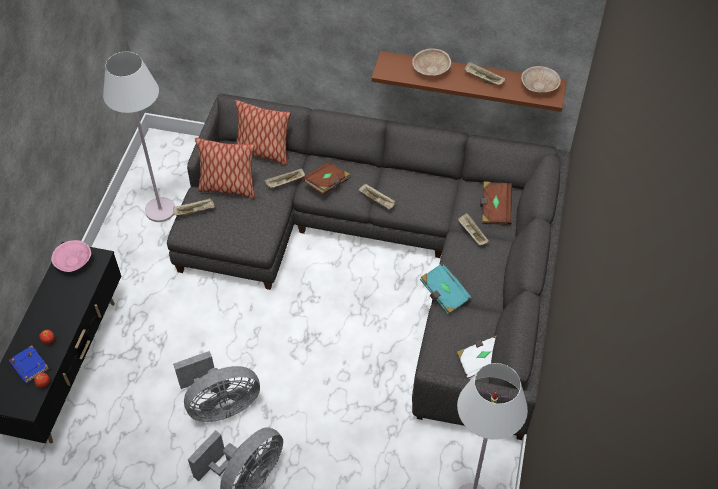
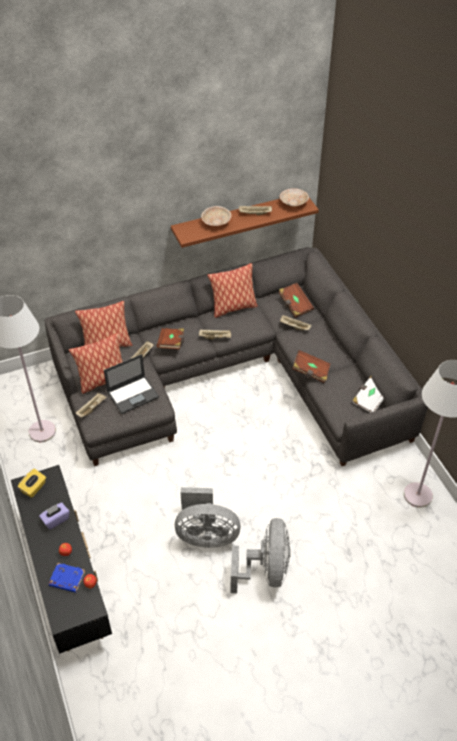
camera: 35 degrees left, 5 degrees down
(66, 303) = (56, 519): none -> purple tissue box
(74, 261) = (34, 488): pink bowl -> yellow tissue box
(220, 405) = (206, 535): grey fan -> grey fan turned 60 degrees clockwise
(244, 218) = (133, 394): none -> laptop
(425, 177) = (233, 308): none -> pillow
(444, 294) = (310, 372): turquoise book -> brown book

